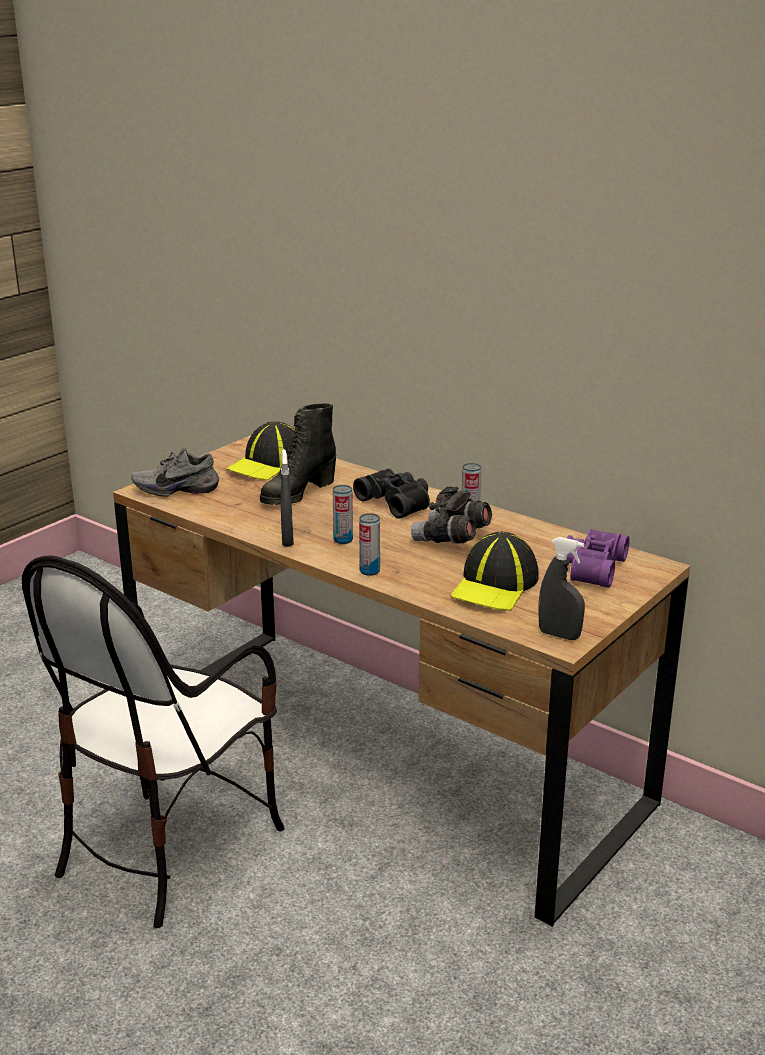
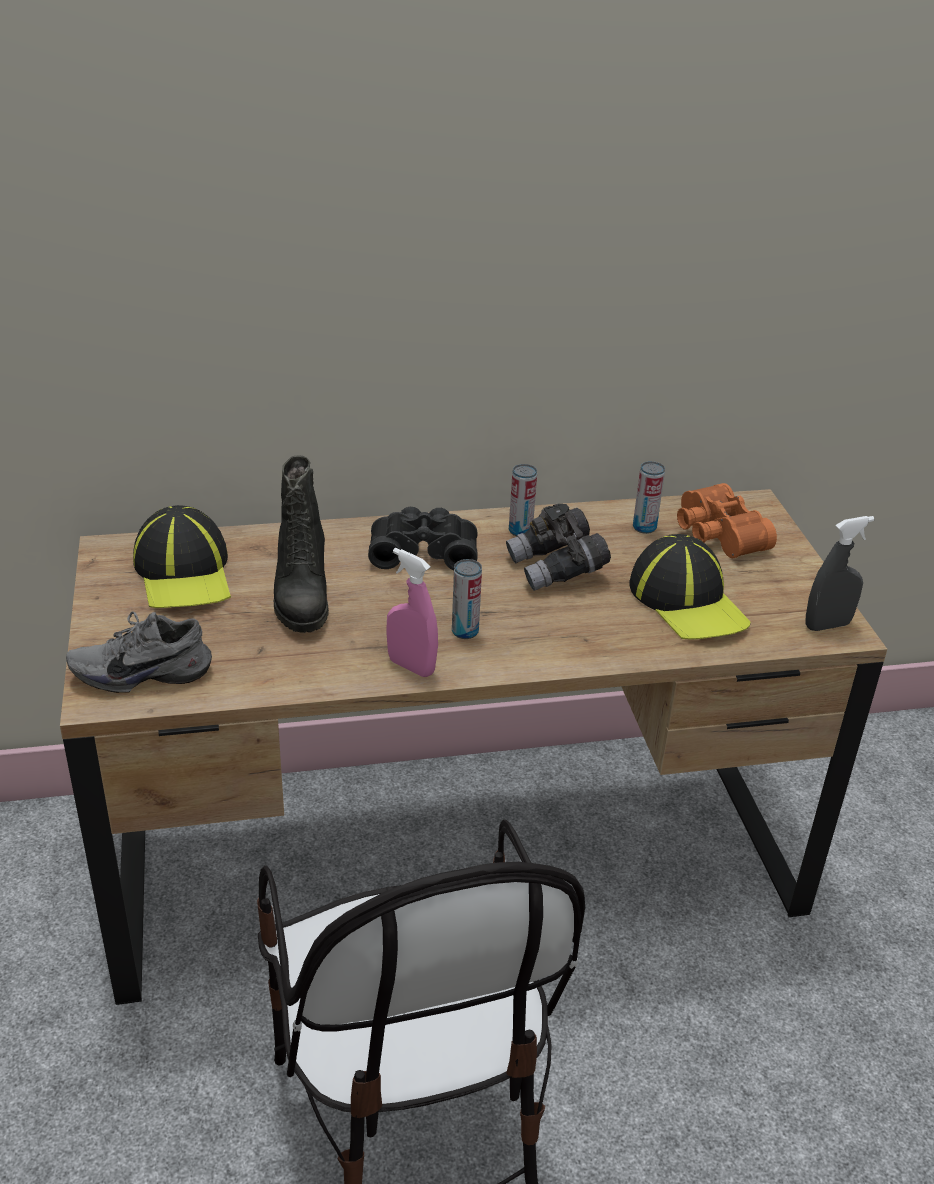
camera: 50 degrees left, 10 degrees up
(176, 489) = (142, 672): grey shoe -> grey shoe turned 45 degrees clockwise
(287, 540) = (411, 666): grey spray bottle -> pink spray bottle
(369, 571) = (562, 655): can -> can (644, 527)
(590, 568) = (716, 535): purple binoculars -> orange binoculars

